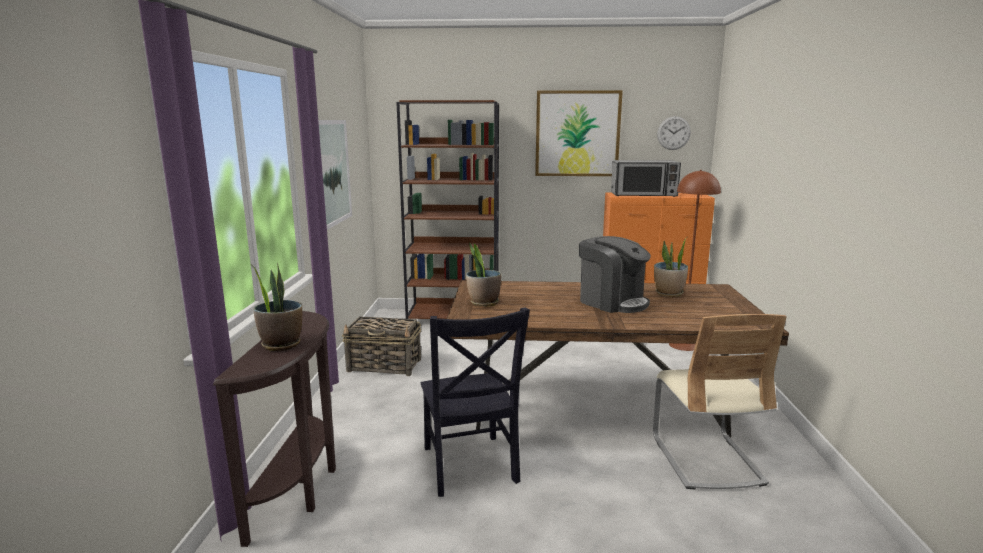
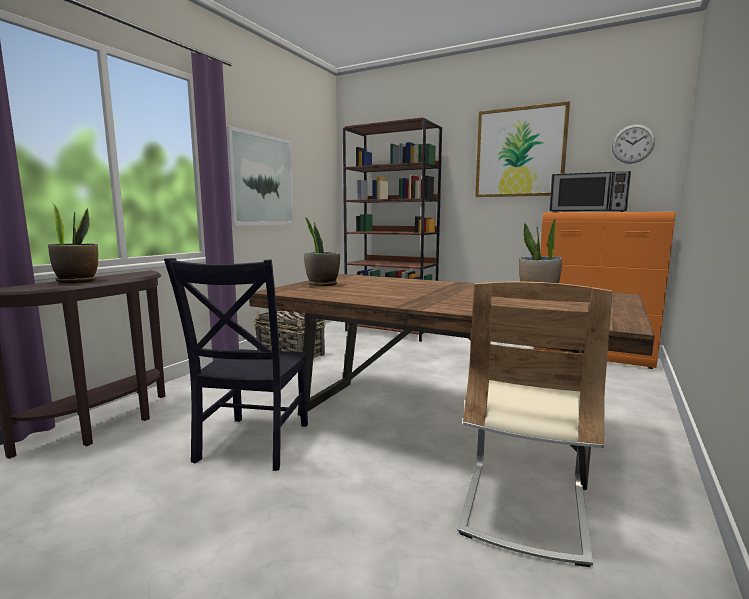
camera: 25 degrees right, 5 degrees down
(612, 302) = (454, 293): coffee machine -> none
(683, 345) = (614, 383): brown floor lamp -> none

